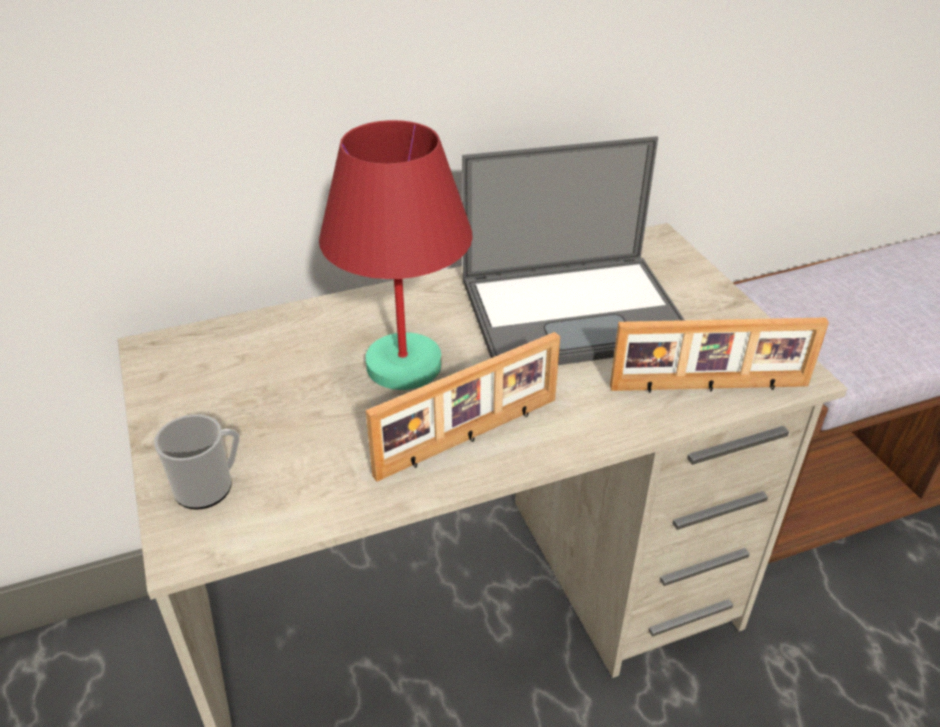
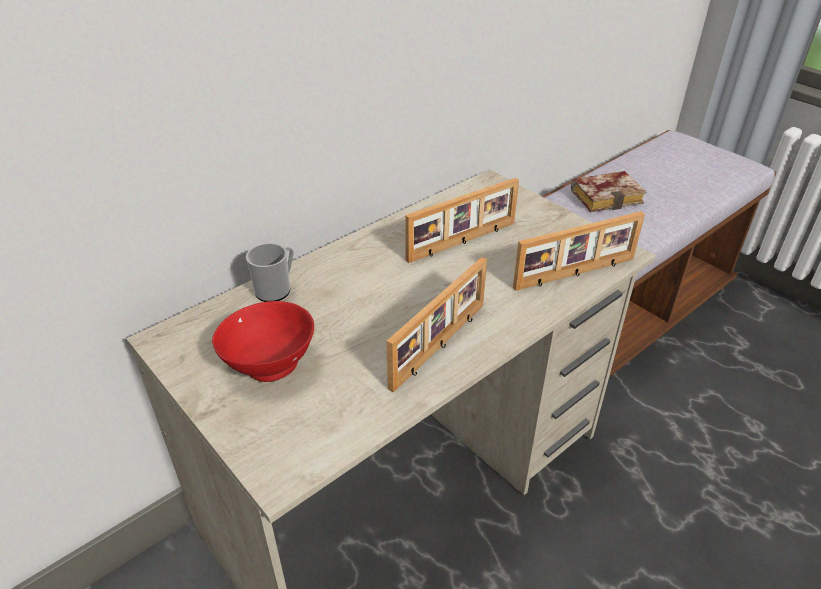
camera: 20 degrees left, 0 degrees up
(210, 486) = (272, 429): mug -> mug (276, 289)
(253, 407) = (270, 363): none -> red bowl
(405, 365) = (366, 306): red table lamp -> none
(575, 311) = (463, 242): laptop -> picture frame
(850, 294) = (607, 196): none -> book

